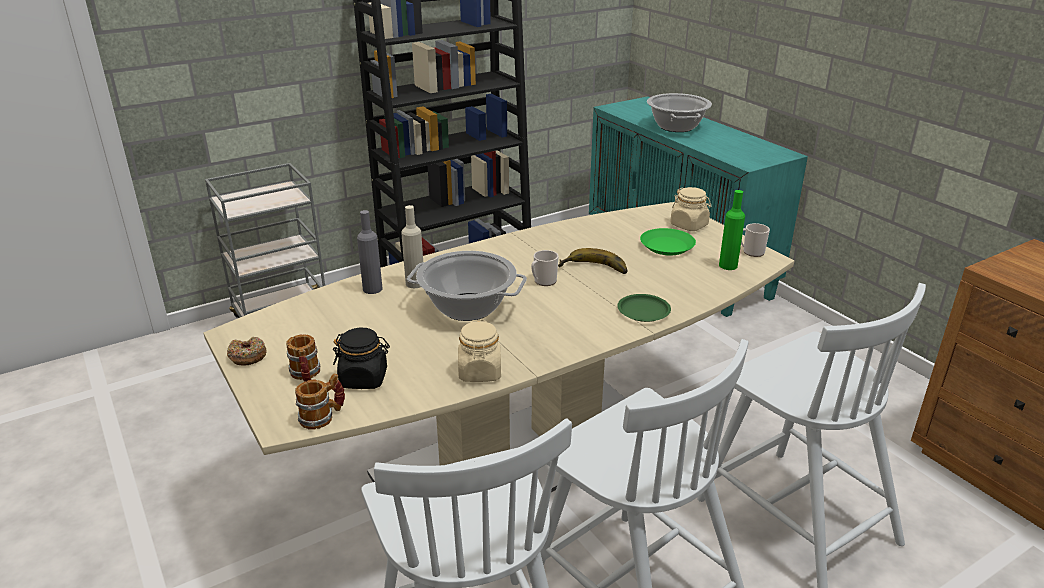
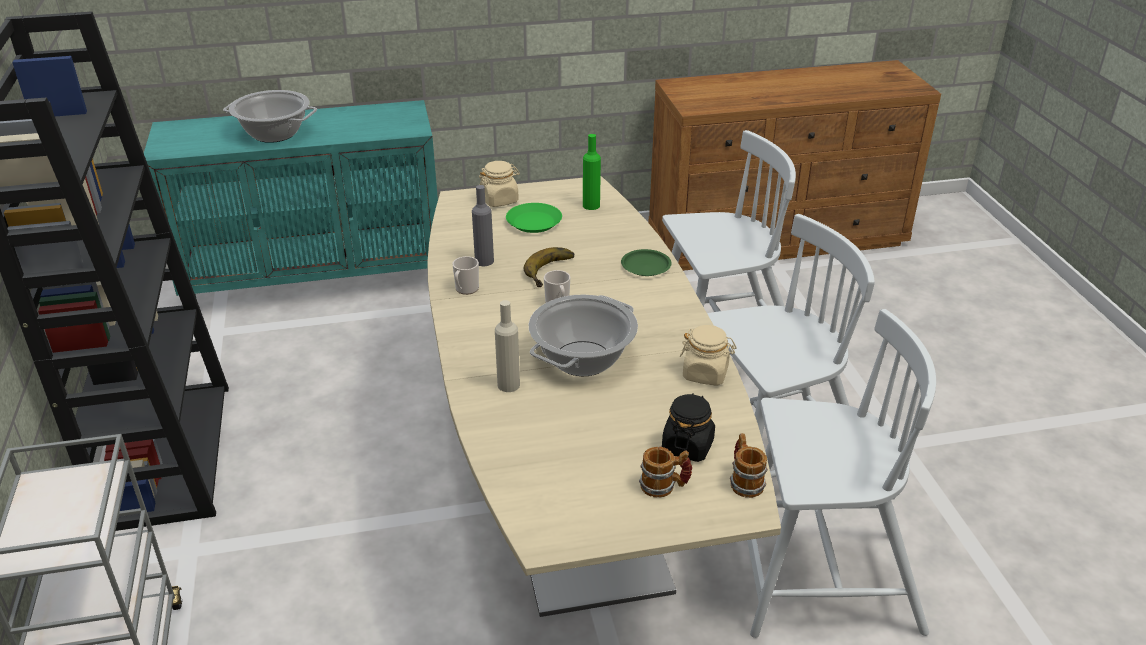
camera: 70 degrees left, 5 degrees up
(247, 356) = (605, 529): donut -> none
(372, 289) = (502, 417): grey bottle -> grey bottle (484, 261)
(751, 252) = (574, 188): mug -> mug (465, 289)

